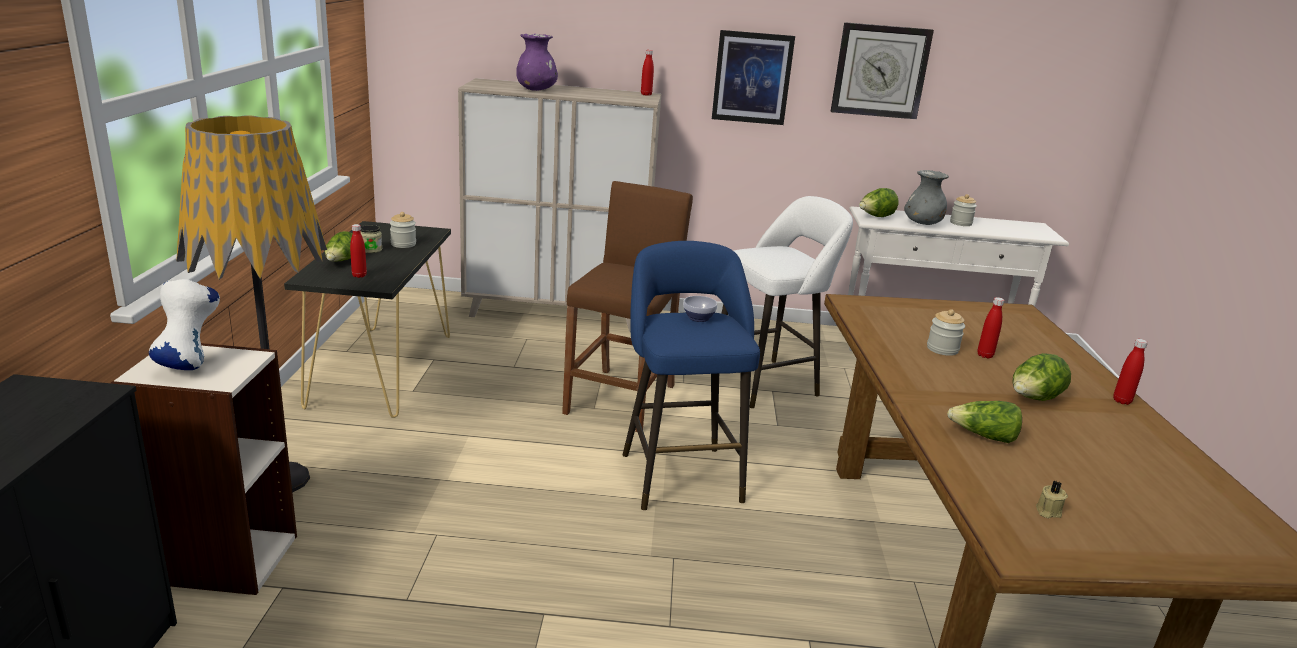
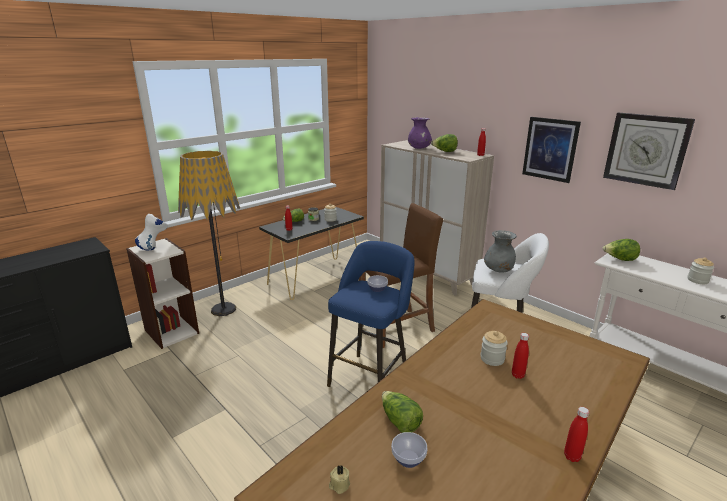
camera: 45 degrees right, 0 degrees up
(922, 223) = (655, 273): grey vase -> grey vase (498, 270)
(1033, 400) = (490, 418): lettuce -> lettuce (444, 152)
(1046, 461) = (408, 458): none -> bowl

